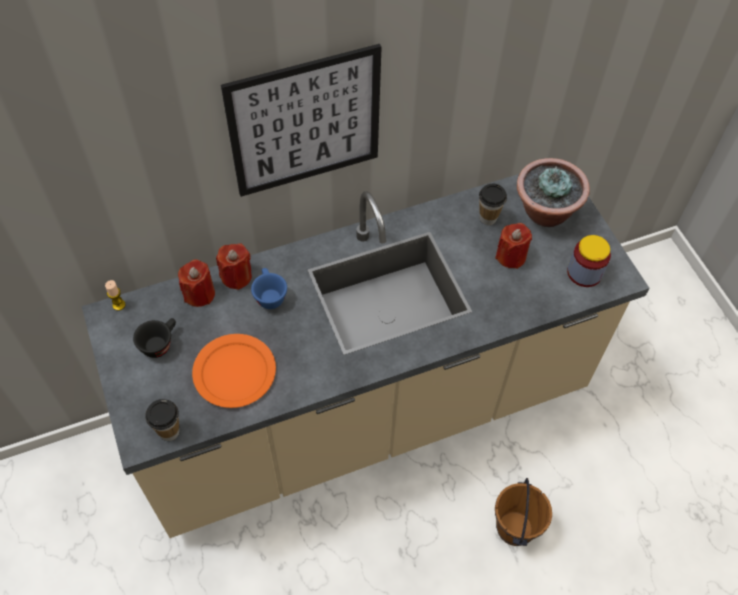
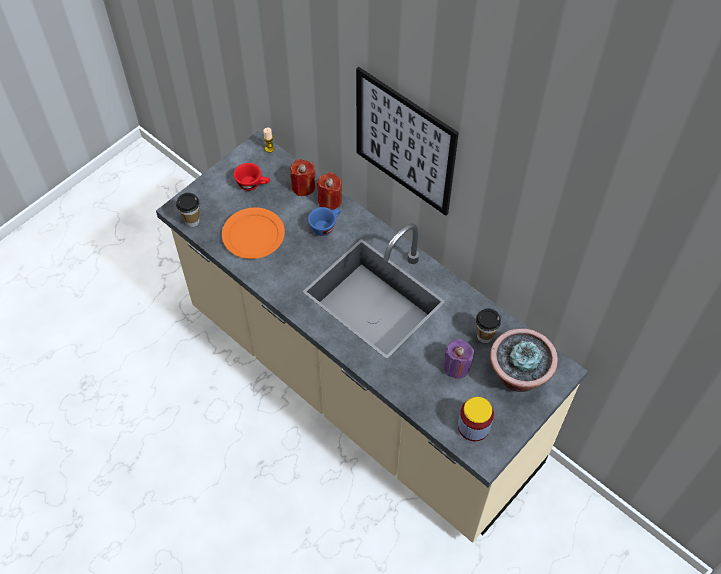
camera: 65 degrees right, 0 degrees up
(159, 343) = (253, 184): black cup -> red cup
(511, 256) = (456, 366): red candle -> purple candle
(515, 528) = (321, 540): brown bucket -> none

